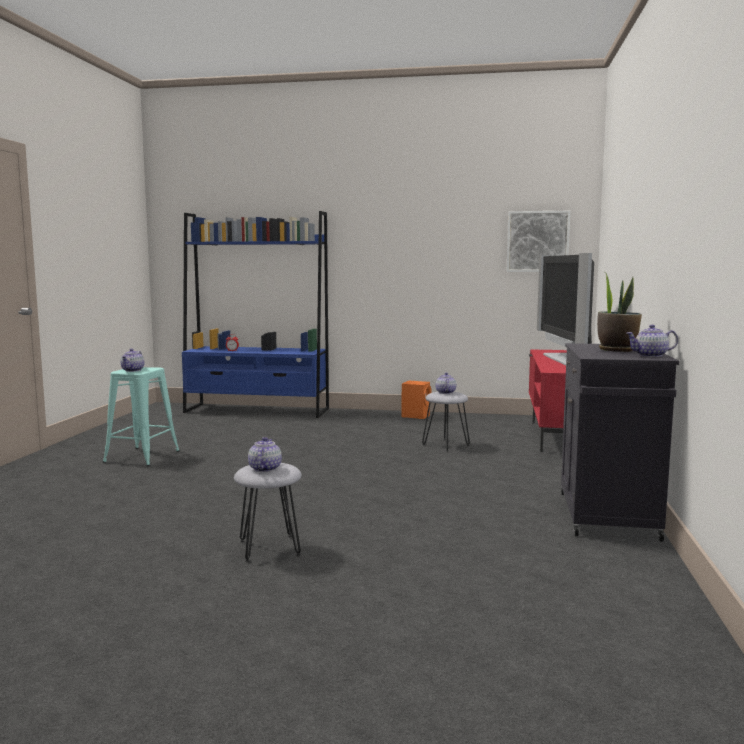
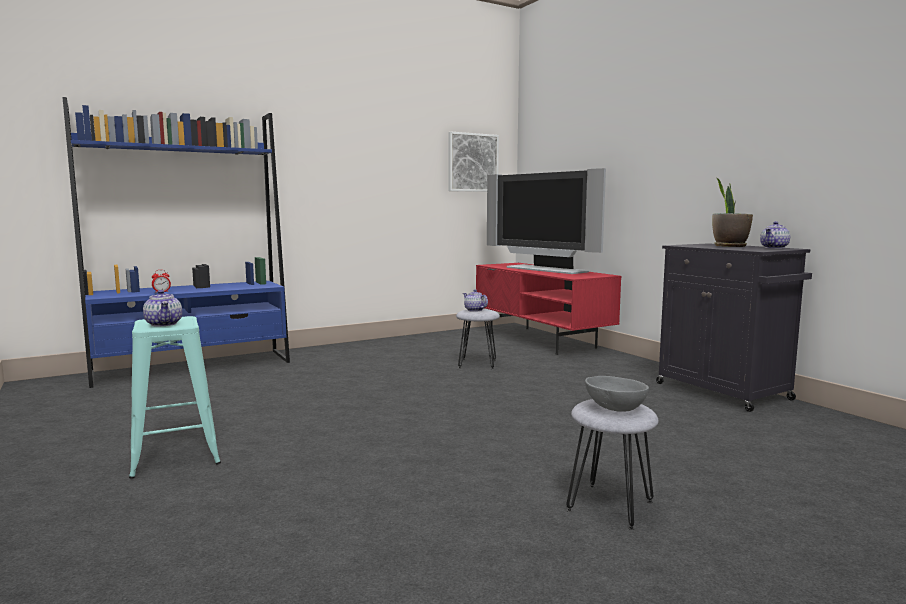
camera: 40 degrees left, 0 degrees up
(264, 469) = (615, 408): teapot -> grey bowl
(416, 416) = (382, 343): orange speaker -> none

